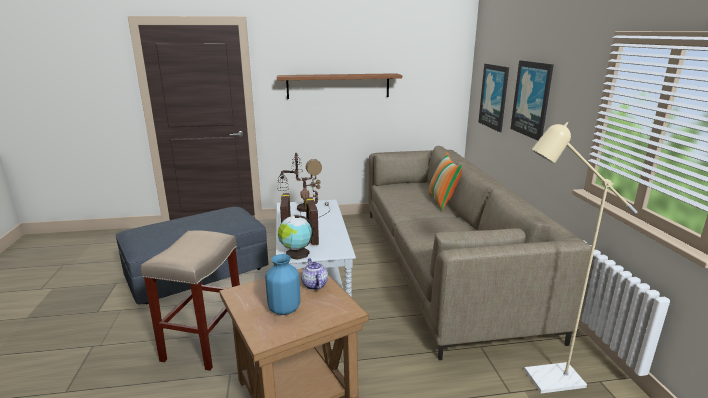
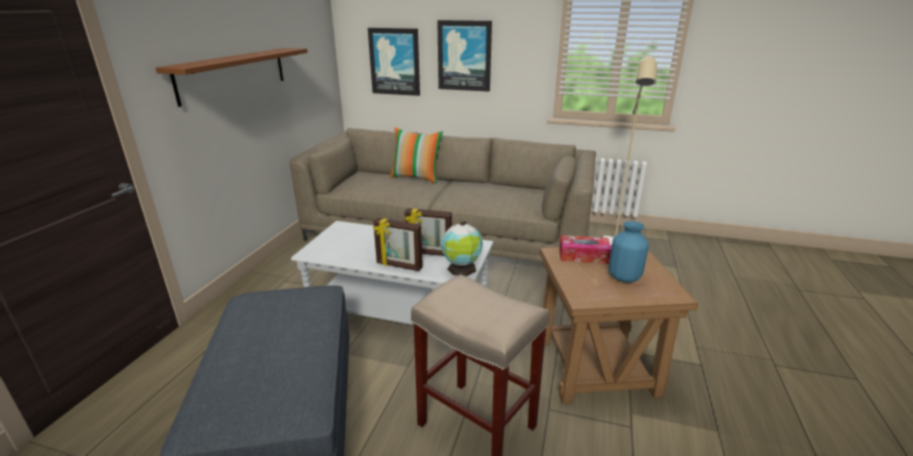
camera: 65 degrees left, 5 degrees up
(304, 208) = (339, 243): table lamp -> none
(314, 285) = (583, 256): teapot -> tissue box

